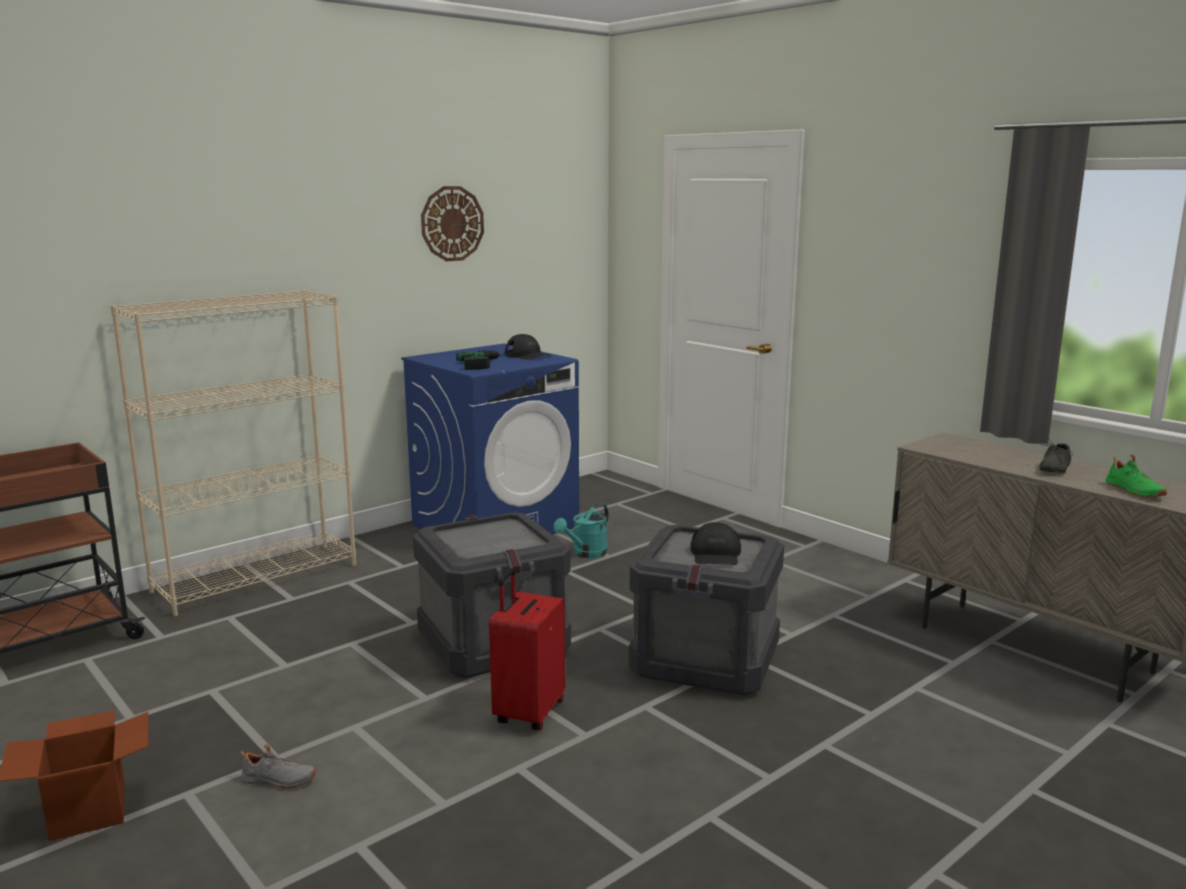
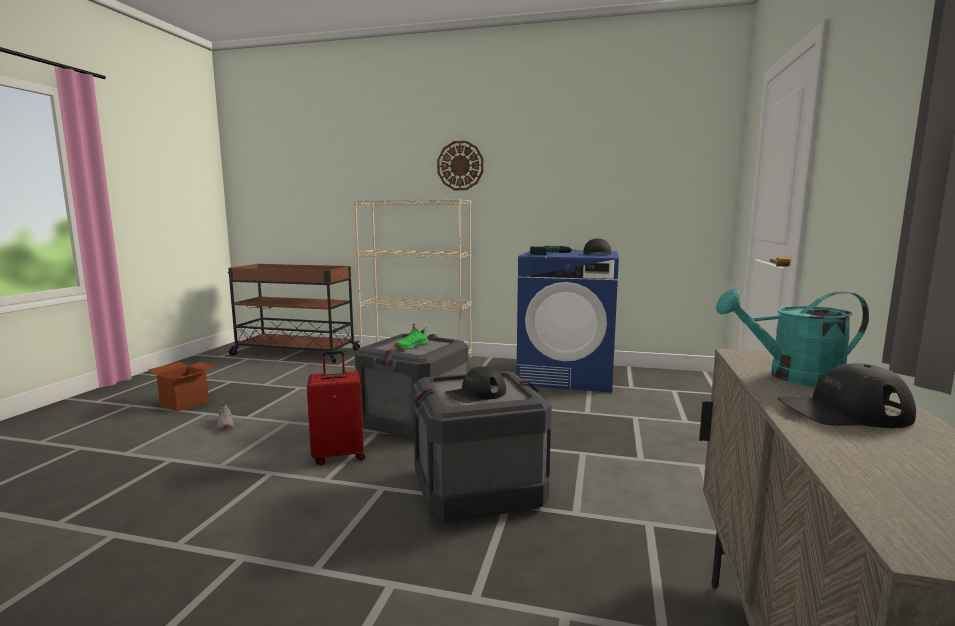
camera: 55 degrees right, 5 degrees down
(452, 223) = (582, 162): wall clock -> wall clock (460, 165)
(586, 554) = (576, 406): turquoise watering can -> turquoise watering can (792, 377)
(1052, 468) = (843, 412): grey shoe -> black cap
(1132, 491) = (879, 474): green shoe -> green shoe (411, 346)

